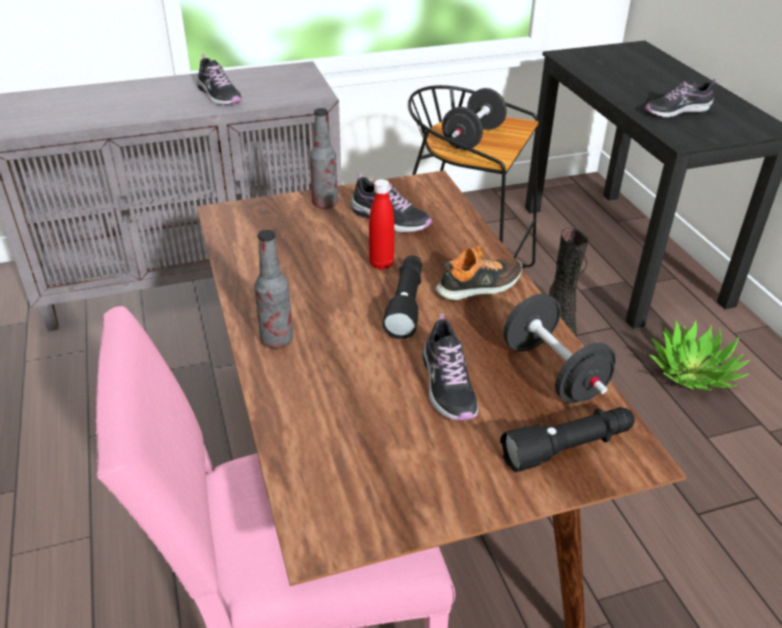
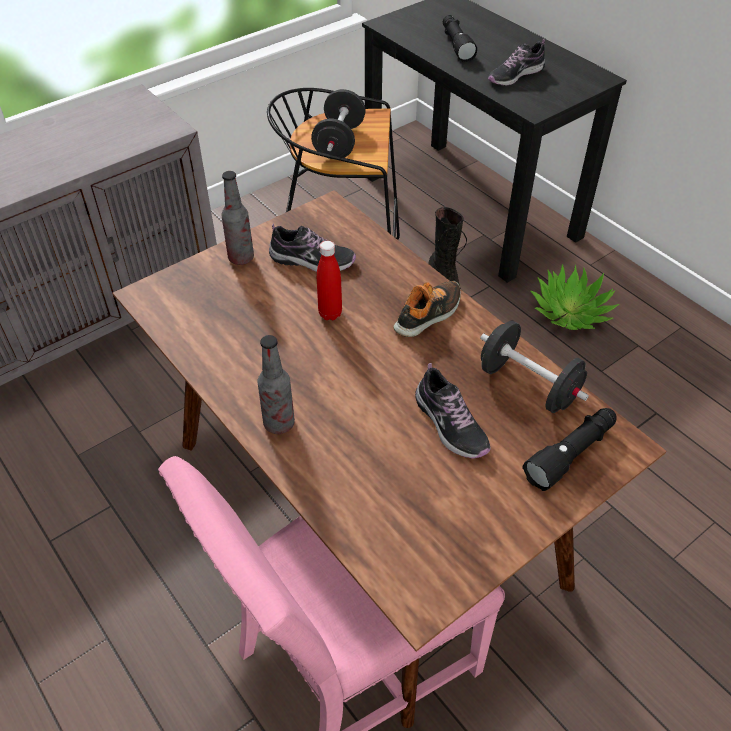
camera: 20 degrees left, 10 degrees up
(219, 95) = (67, 152): shoe -> none
(406, 304) = (374, 352): black flashlight -> black flashlight (456, 45)

